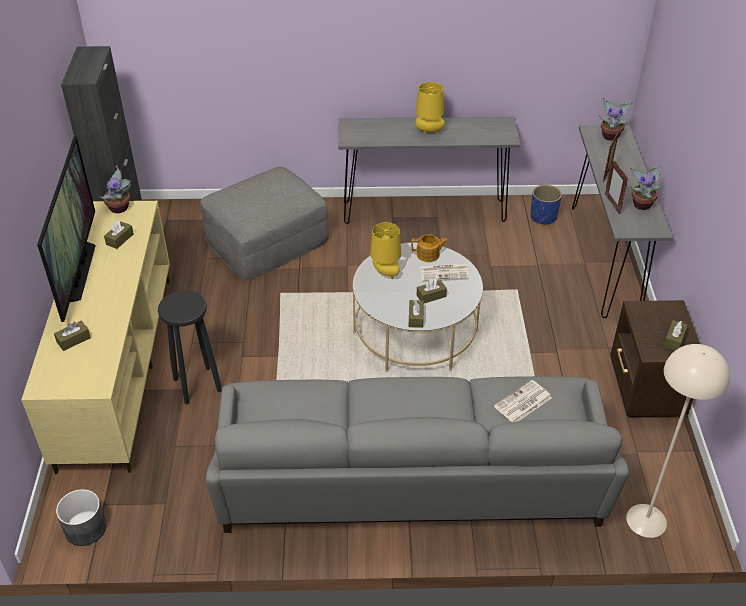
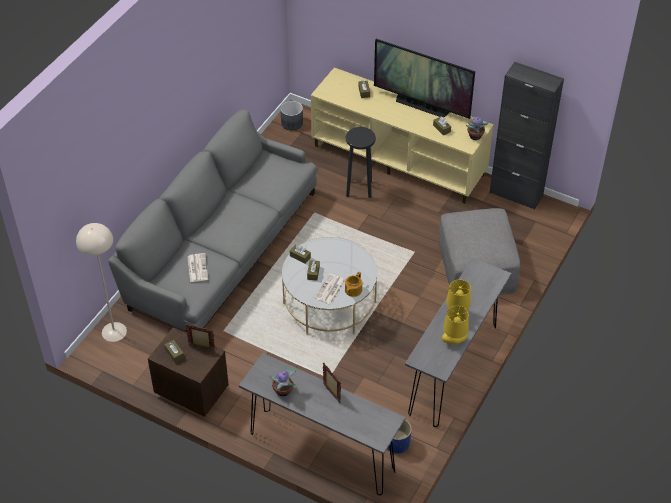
camera: 120 degrees right, 5 degrees up
(385, 274) = (350, 260): yellow table lamp -> yellow table lamp (454, 342)
(610, 135) = (377, 428): potted plant -> none
(612, 204) = (296, 374): picture frame -> picture frame (202, 349)

